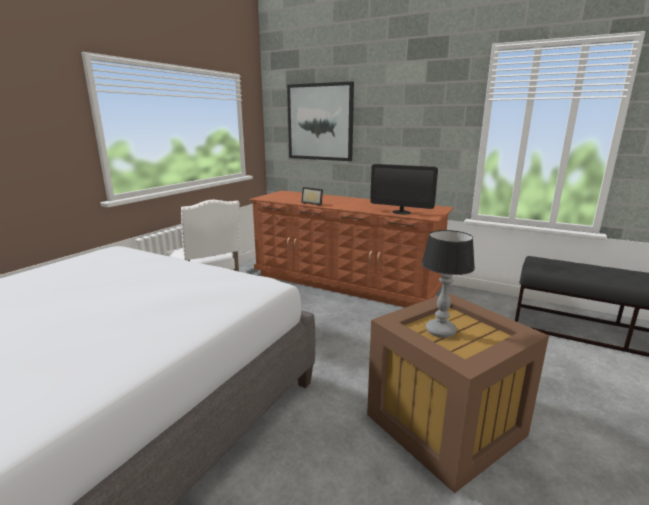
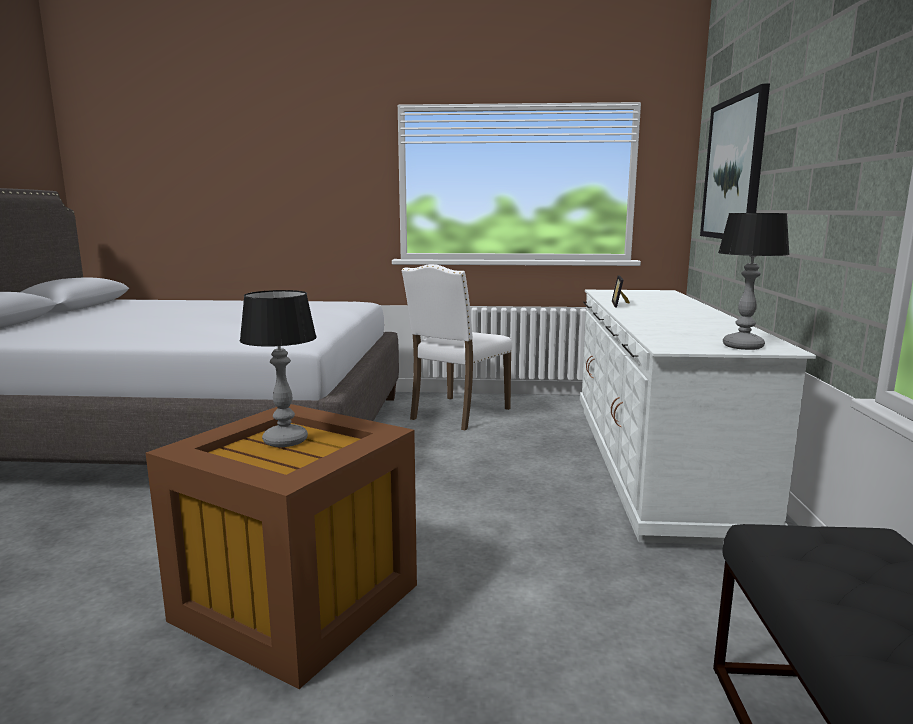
camera: 65 degrees right, 5 degrees down
(344, 281) = (654, 462): brown dresser -> white dresser
(401, 212) = (665, 334): monitor -> none
(434, 210) = (744, 346): none -> table lamp

